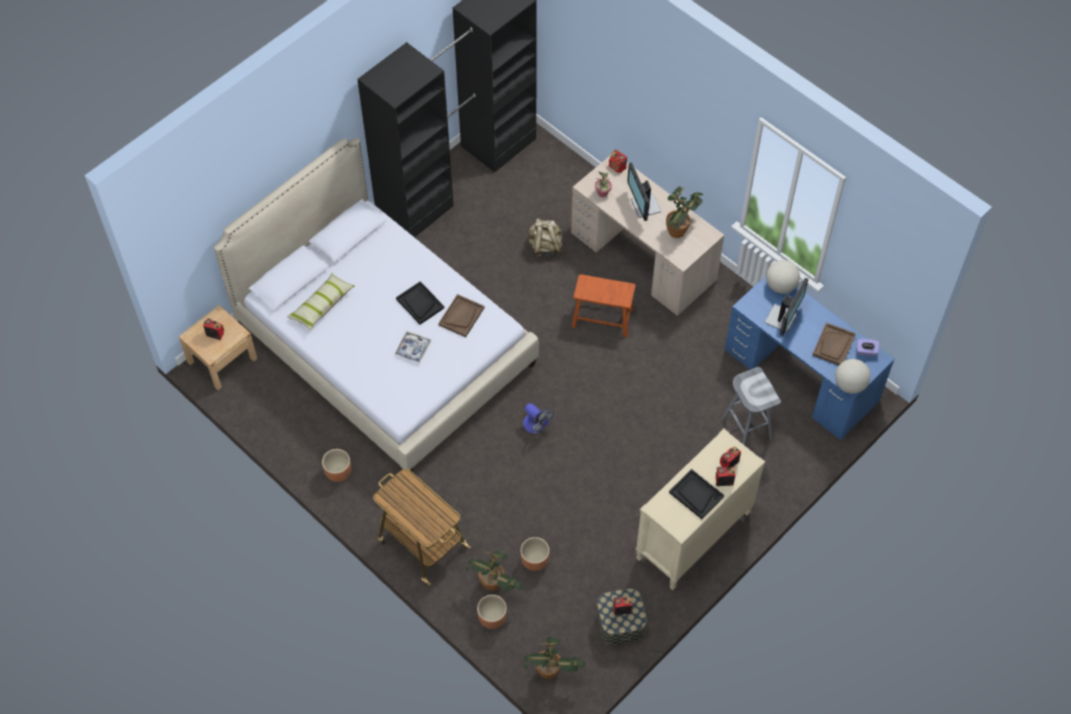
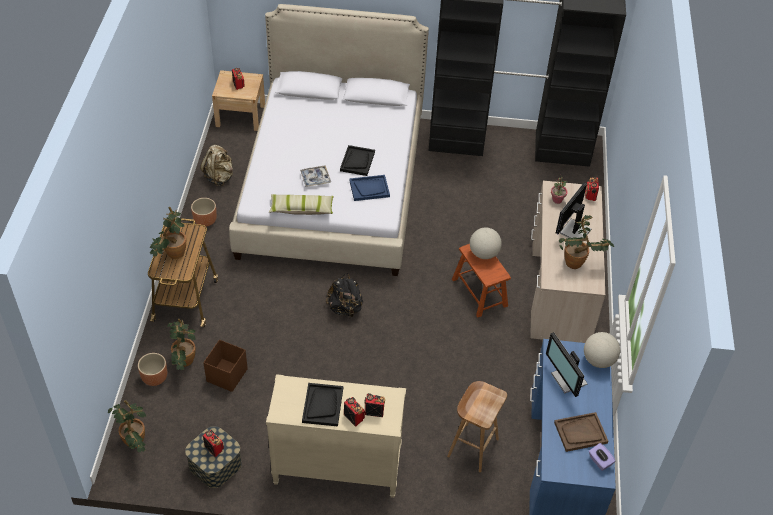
camera: 50 degrees right, 10 degrees down
(321, 305) = (304, 115): pillow -> pillow (301, 209)
(419, 514) = (172, 255): none -> potted plant
(461, 316) = (369, 188): brown tray -> blue tray
(535, 560) = (226, 375): brown planter -> brown storage box
(536, 426) = (345, 308): fan -> black backpack
(545, 246) = (504, 224): beige backpack -> beige backpack (219, 177)
(746, 428) = (473, 447): grey stool -> brown stool
(782, 318) = (567, 380): monitor -> monitor turned 75 degrees clockwise
(850, 384) = (553, 468): globe -> globe (484, 254)

